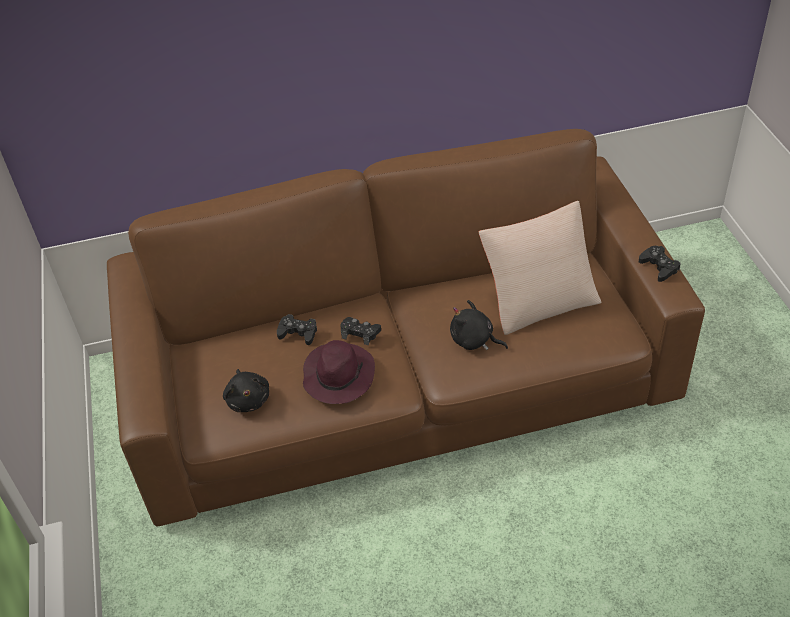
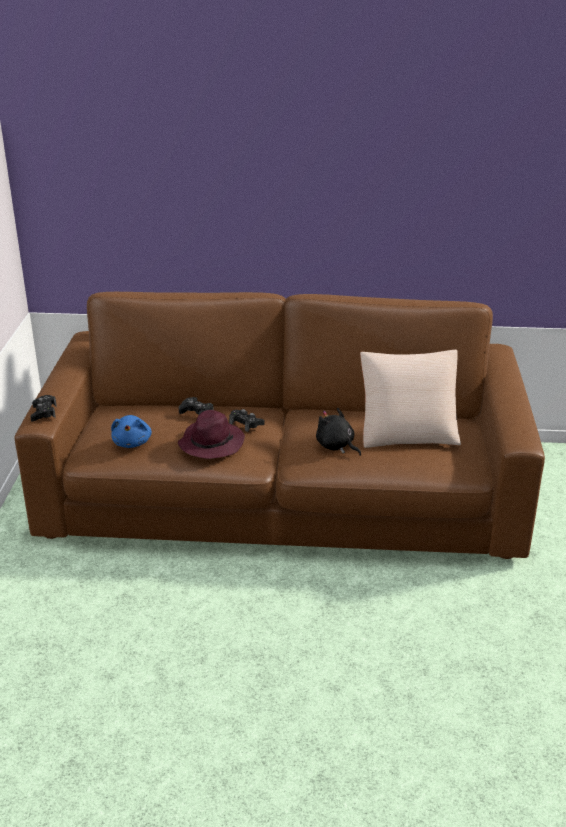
camera: 15 degrees right, 15 degrees down
(248, 399) = (132, 442): black plush toy -> blue plush toy
(659, 267) = (516, 420): black game controller -> black game controller (44, 412)

